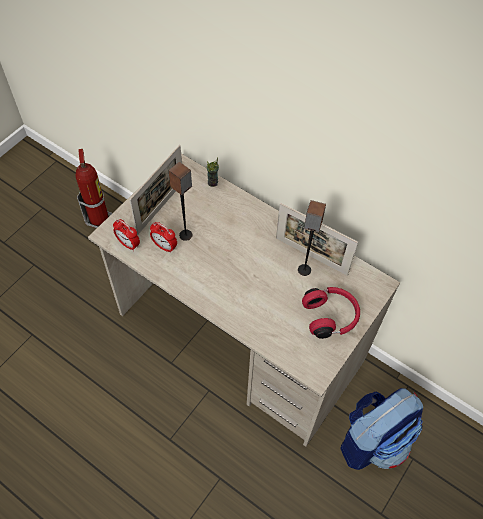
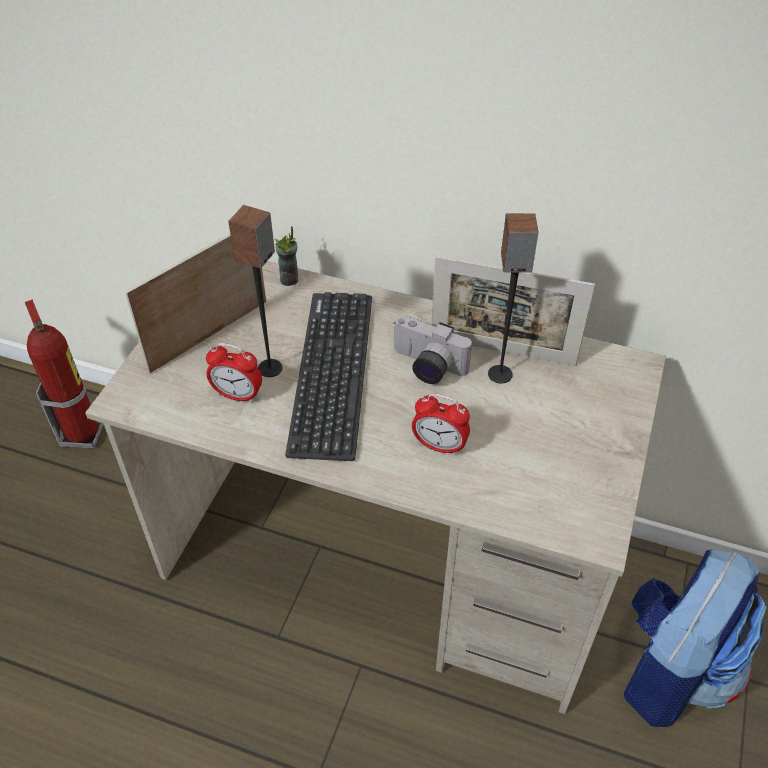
camera: 15 degrees left, 10 degrees down
(128, 244) = (168, 407): alarm clock -> alarm clock (439, 446)
(160, 207) = (209, 336): picture frame -> picture frame turned 150 degrees counterclockwise
(216, 246) = (332, 372): none -> keyboard
(266, 255) = (426, 367): none -> camera
(330, 316) = (578, 436): red headphones -> none

